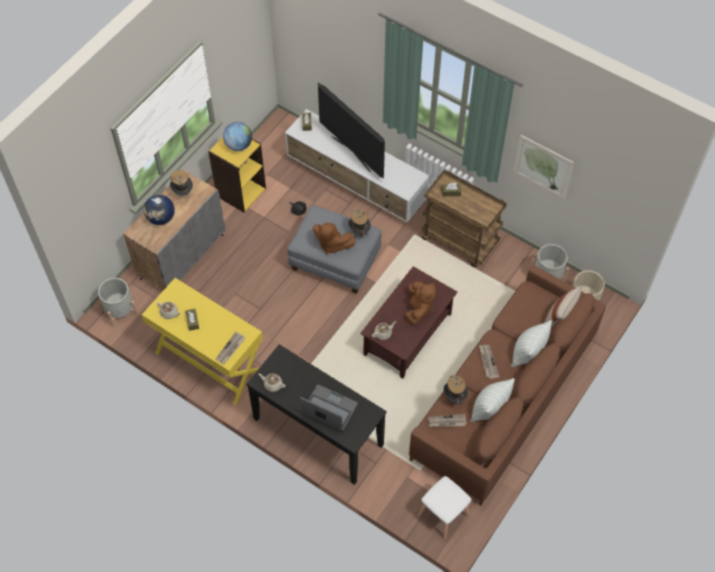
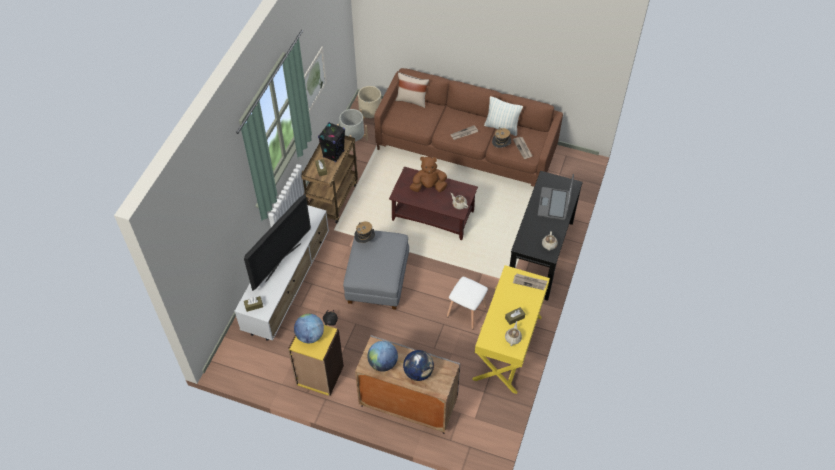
camera: 105 degrees left, 5 degrees down
(120, 311) = (484, 438): grey planter -> none
(183, 192) = (383, 363): hat -> globe
(332, 244) = (385, 256): brown plush toy -> none
(444, 514) = (571, 166): white stool -> white stool (466, 311)
(471, 207) = (333, 154): none -> black speaker
(528, 353) = (447, 113): pillow -> none

